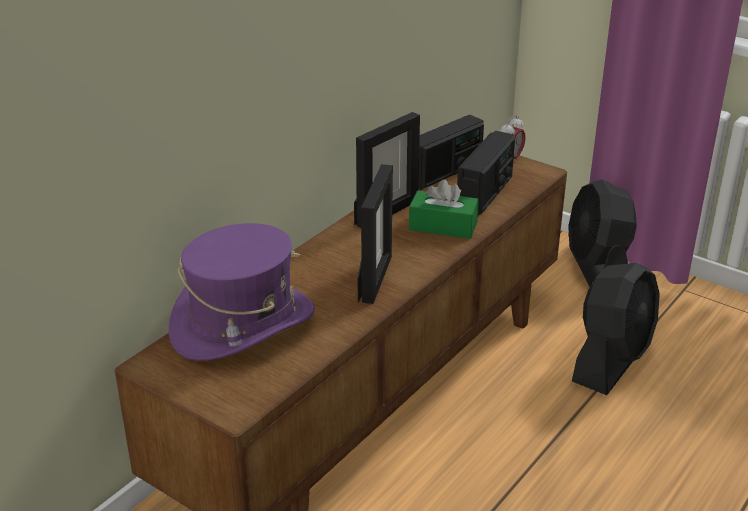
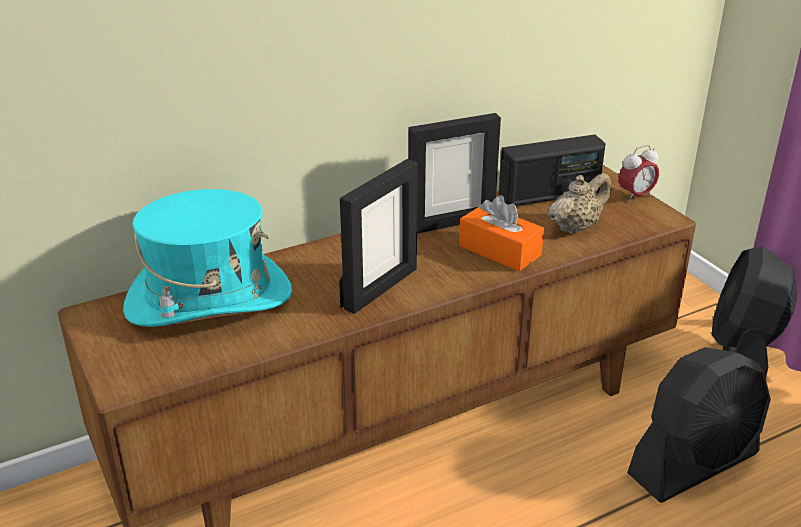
camera: 25 degrees right, 0 degrees up
(243, 324) = (209, 299): purple hat -> turquoise hat
(443, 226) = (499, 250): green tissue box -> orange tissue box
(485, 194) = (576, 227): radio -> beige teapot

